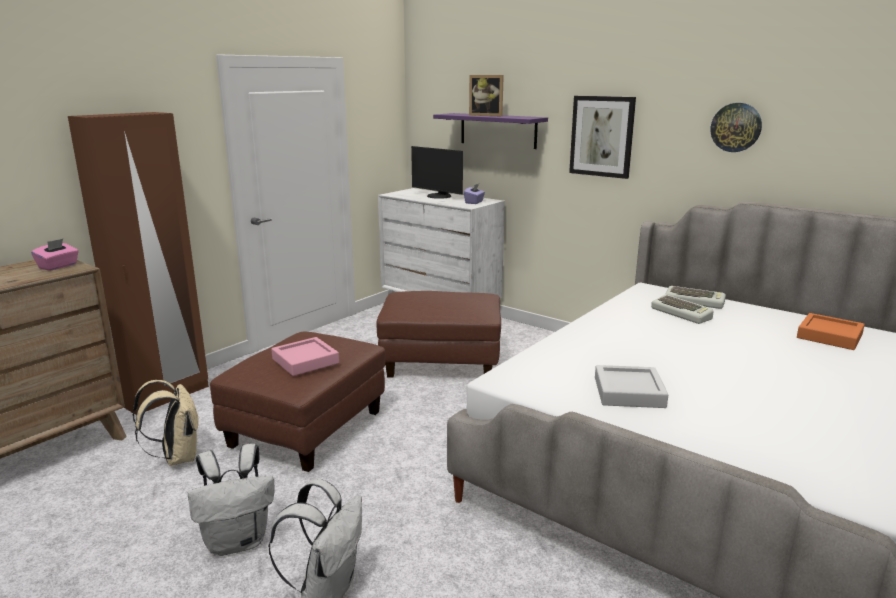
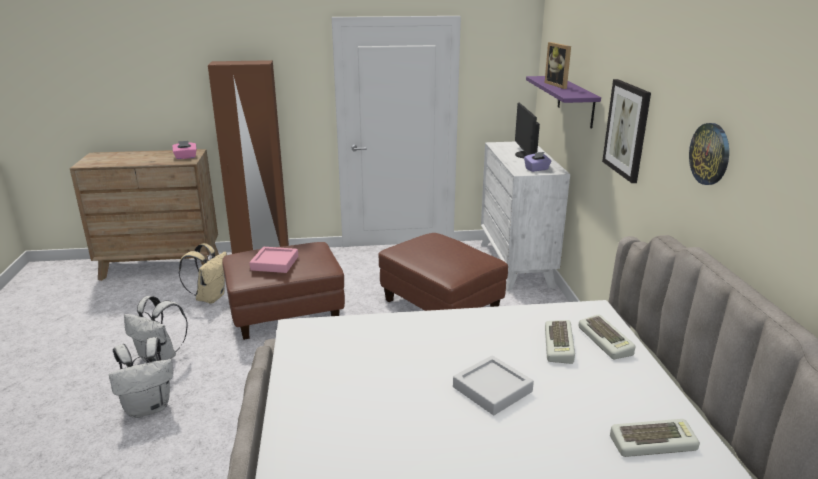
camera: 45 degrees right, 5 degrees up
(629, 392) = (345, 380): grey tray -> grey tray (492, 389)
(829, 336) = (652, 442): orange tray -> keyboard

